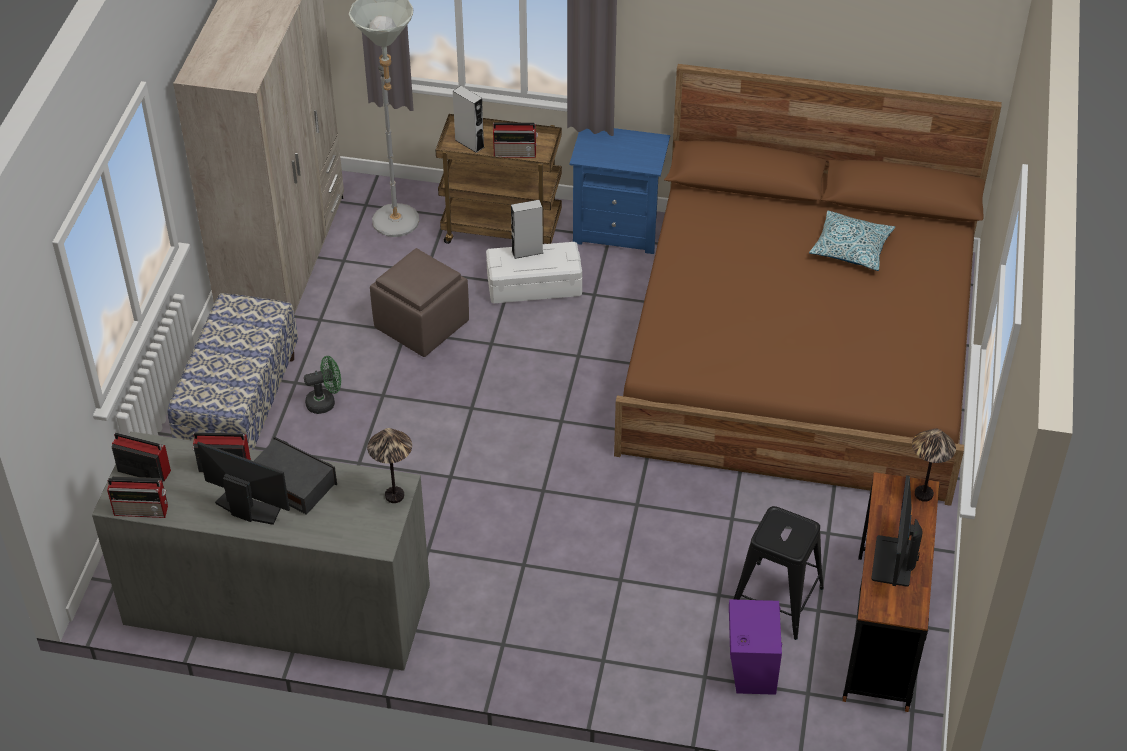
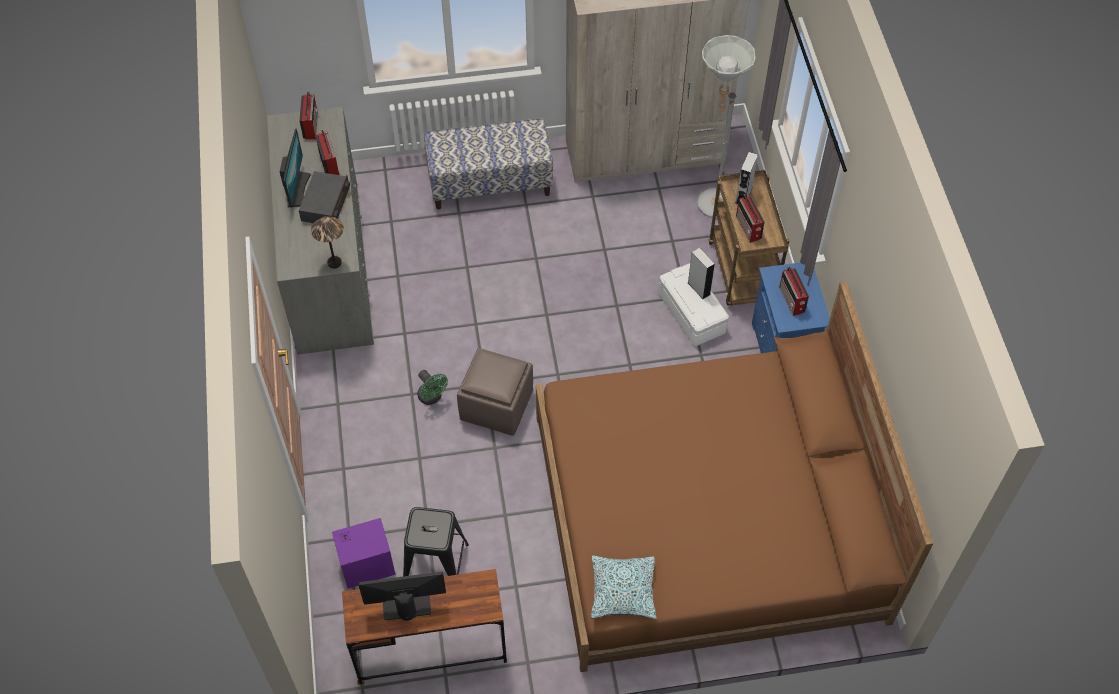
camera: 70 degrees right, 10 degrees up
(142, 510) = (278, 138): radio -> radio (792, 300)
(325, 402) = (515, 228): green fan -> green fan (432, 397)
(421, 324) = (616, 256): brown ottoman -> brown ottoman (497, 405)
(851, 248) = (769, 498): pillow -> pillow (623, 591)
(923, 494) = (484, 610): table lamp -> none

